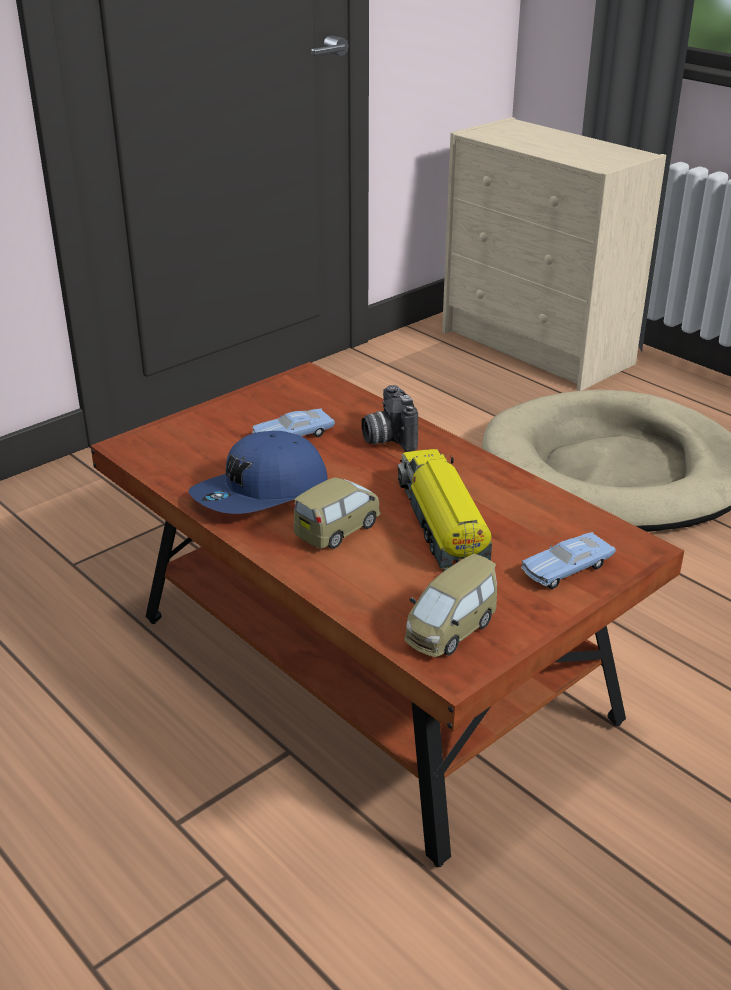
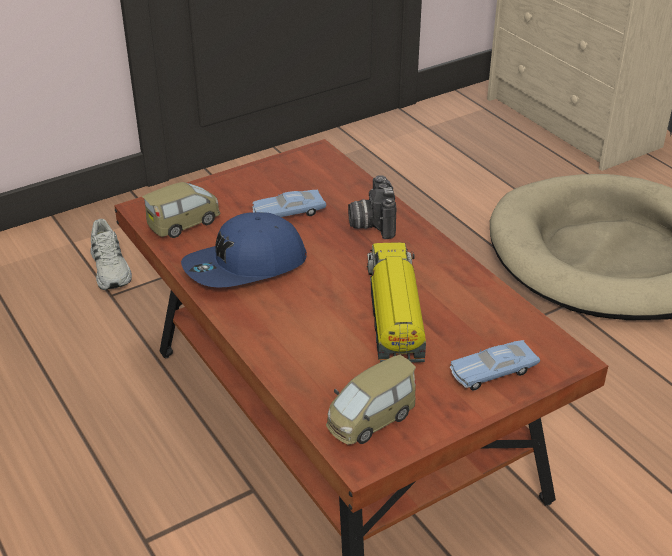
camera: 10 degrees right, 5 degrees up
(67, 536) = (111, 268): none -> white shoe
(338, 529) = (301, 309): toy car -> toy car (184, 223)

